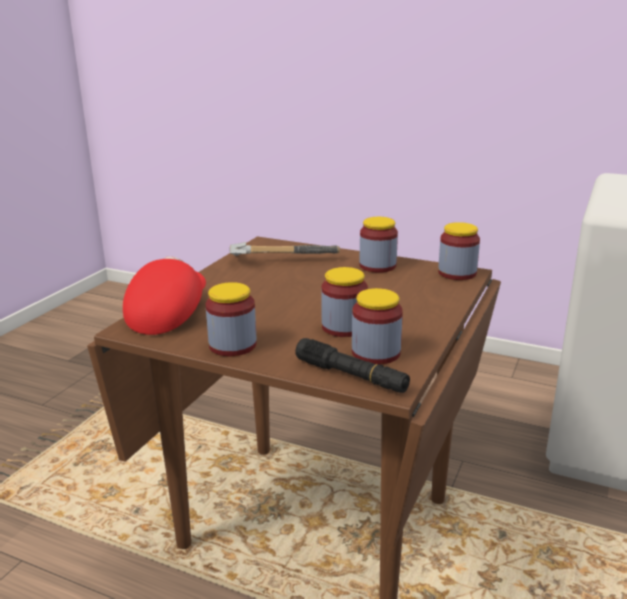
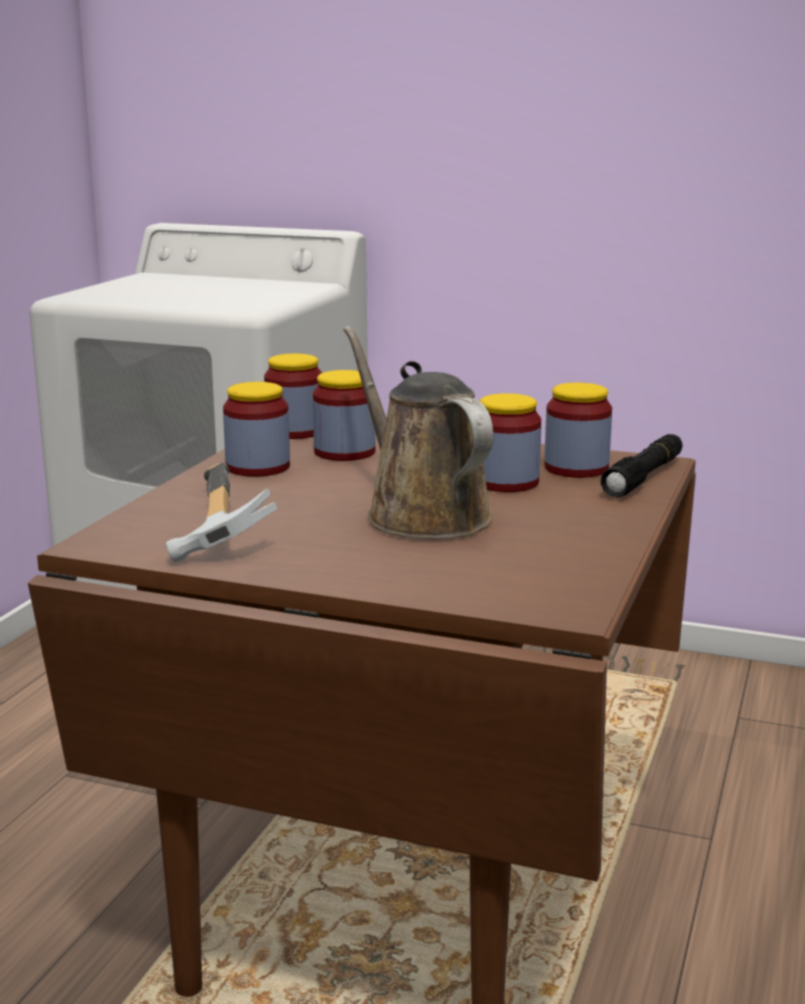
camera: 95 degrees left, 5 degrees down
(167, 314) = (497, 588): red cap -> none
(232, 345) = (595, 535): jar -> jar (344, 452)
(286, 302) = (421, 514): none -> brown watering can

